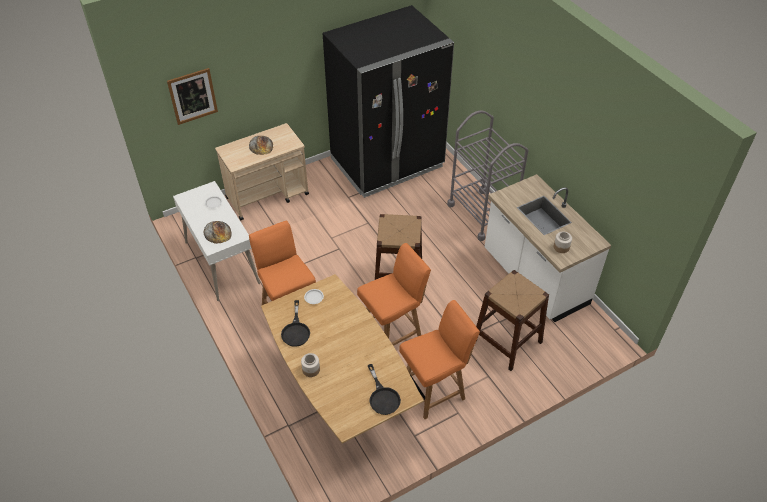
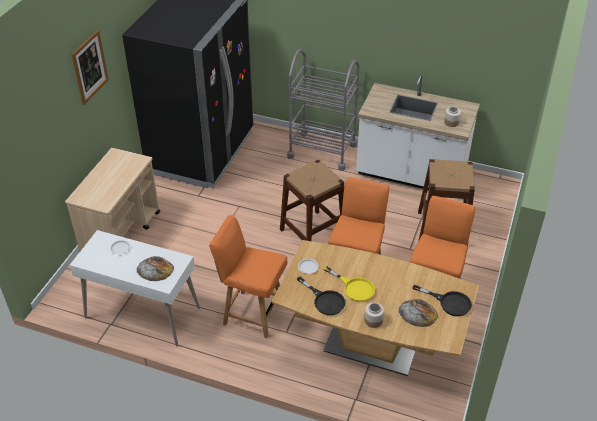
camera: 40 degrees left, 5 degrees down
(192, 96) = (37, 148): picture -> picture (89, 67)
(261, 145) = (110, 177): bread -> bread (418, 313)
(327, 335) = (354, 287): none -> yellow frying pan

